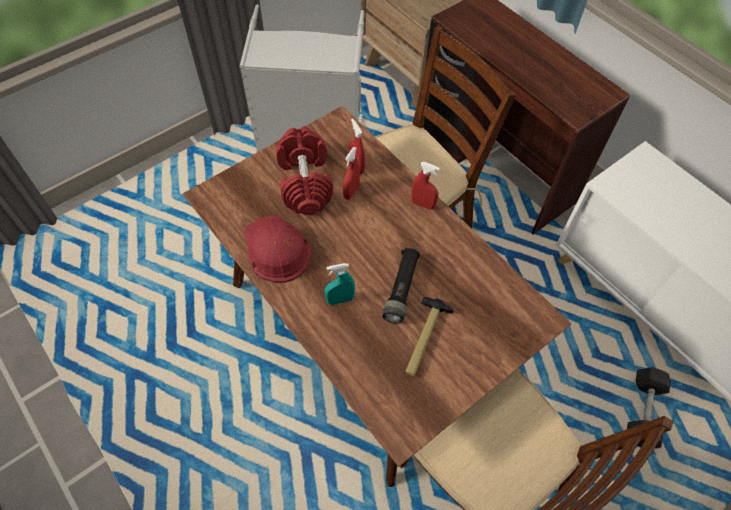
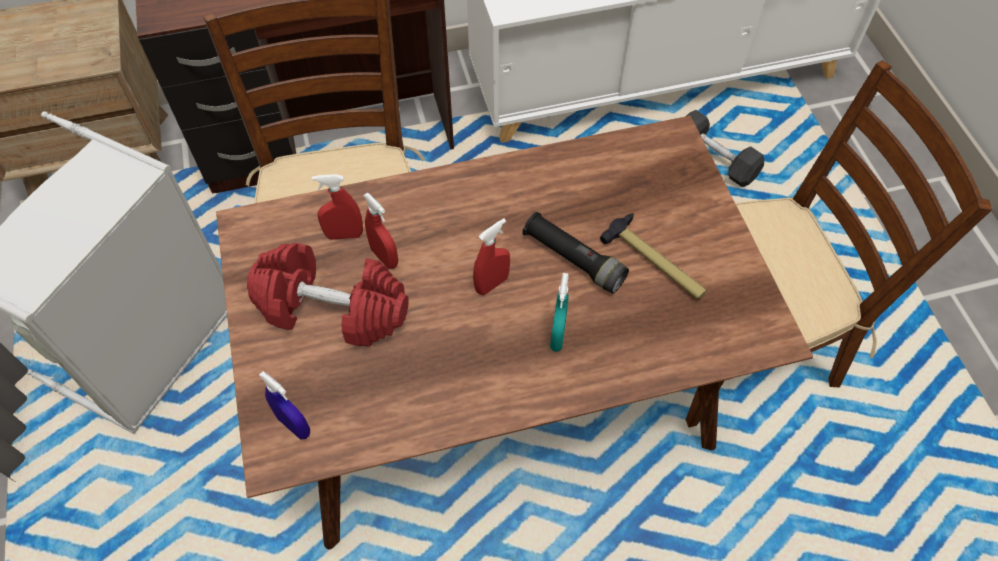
camera: 65 degrees left, 0 degrees up
(228, 195) = (294, 426): none -> blue spray bottle
(276, 249) = (434, 389): red hard hat -> none
(423, 204) = (452, 184): red spray bottle -> red spray bottle (492, 284)

